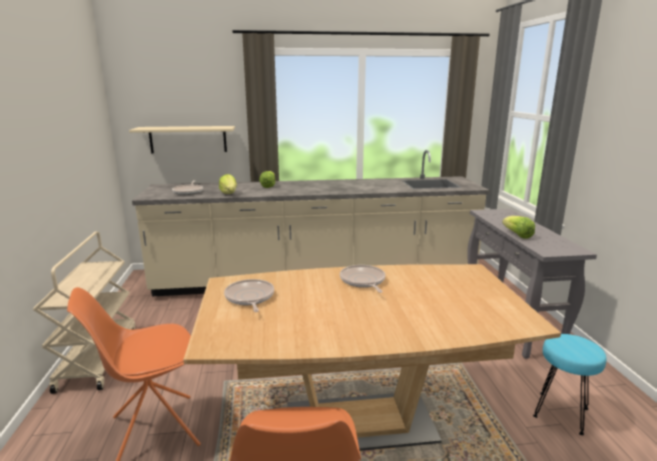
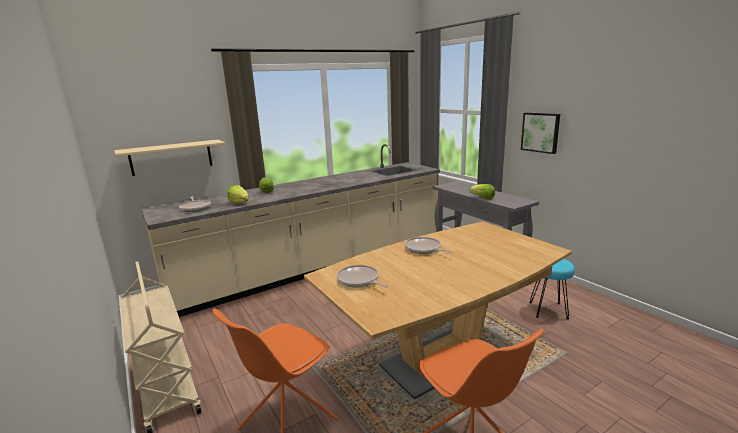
camera: 25 degrees left, 0 degrees up
(623, 154) = (541, 132): none -> picture

